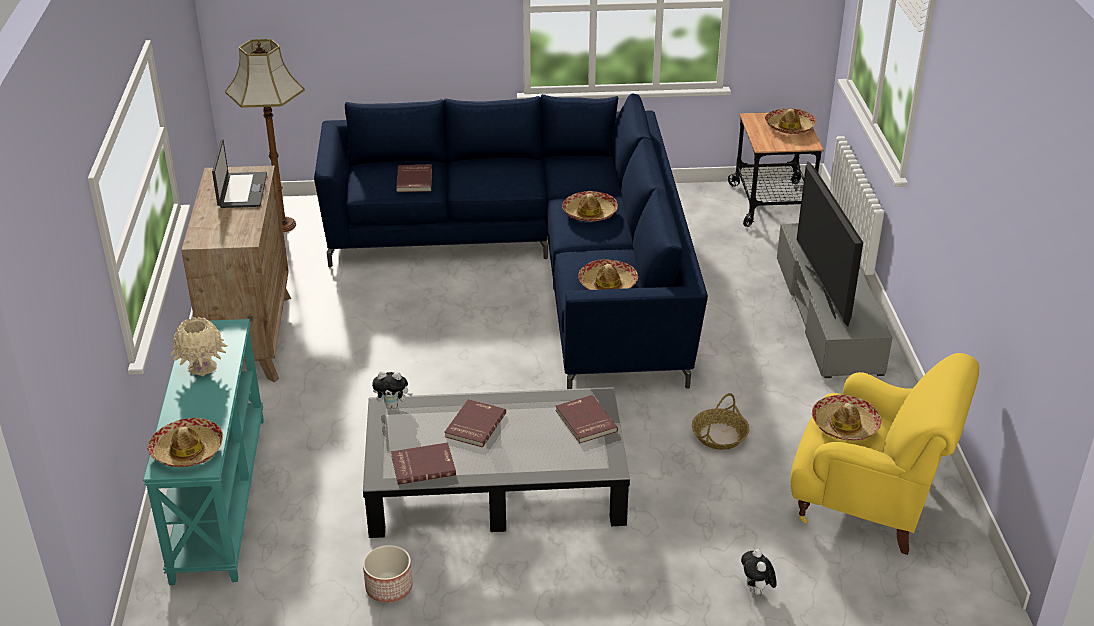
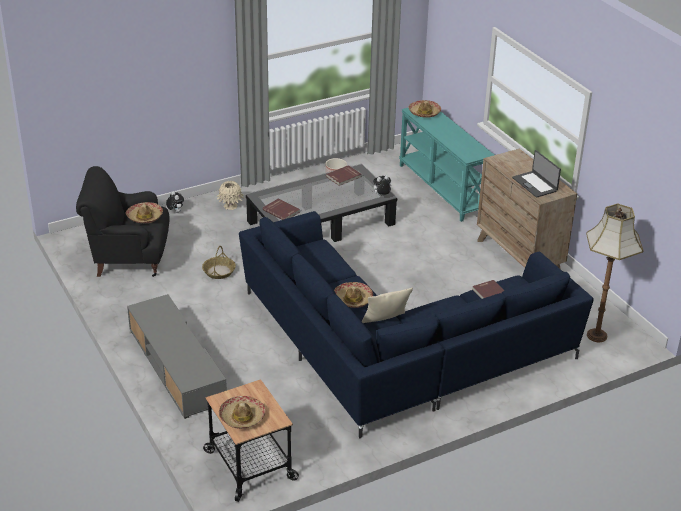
camera: 155 degrees right, 0 degrees up
(202, 367) = (459, 139): beige vase -> beige vase (230, 206)
(474, 425) = (334, 197): red book -> none
(567, 188) = (385, 322): none -> beige pillow
(607, 284) = (307, 252): hat -> none
(821, 291) = (180, 327): television -> none
(869, 503) = (129, 258): yellow armchair -> black armchair

